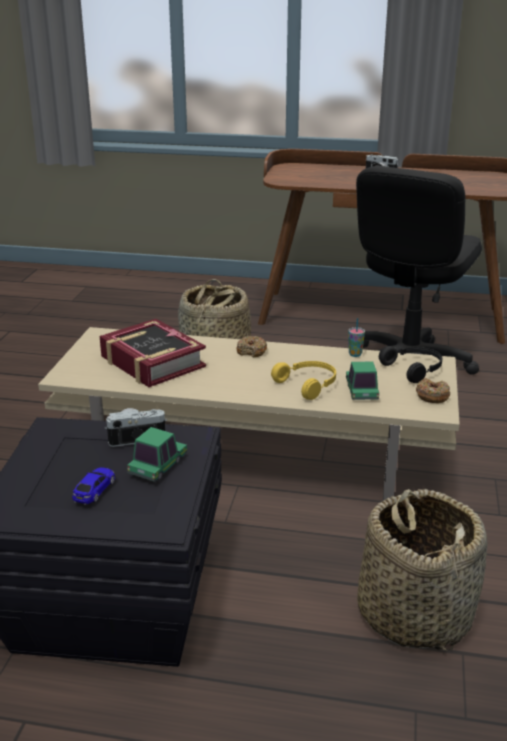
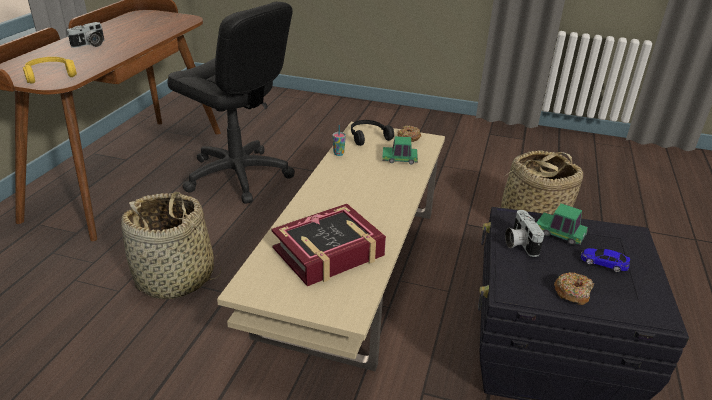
camera: 85 degrees left, 5 degrees up
(252, 351) = (320, 197): donut -> donut (572, 293)
(308, 384) = (387, 178): yellow headphones -> yellow headphones (49, 75)

